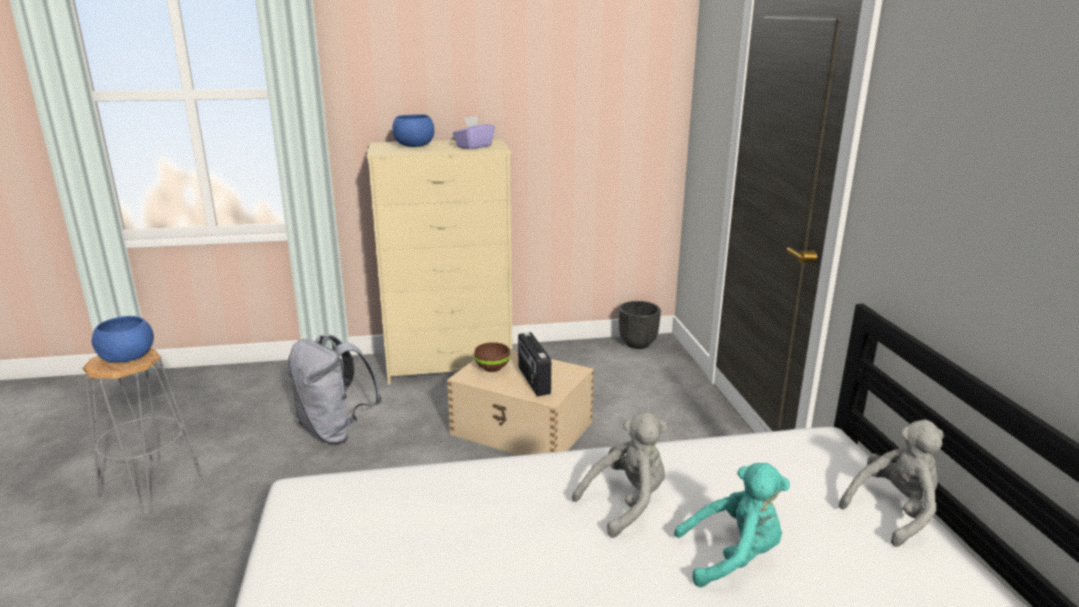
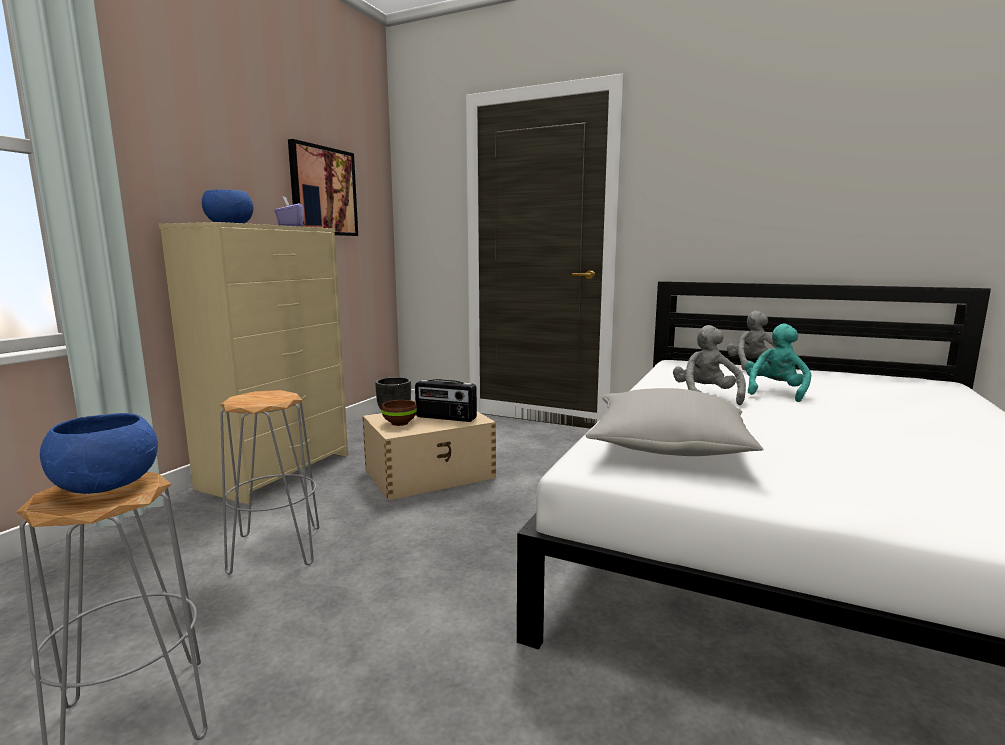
camera: 55 degrees left, 10 degrees down
(335, 431) = (276, 549): grey backpack -> grey stool
(388, 520) = (668, 447): none -> grey pillow
(568, 92) = (323, 191): none -> picture

